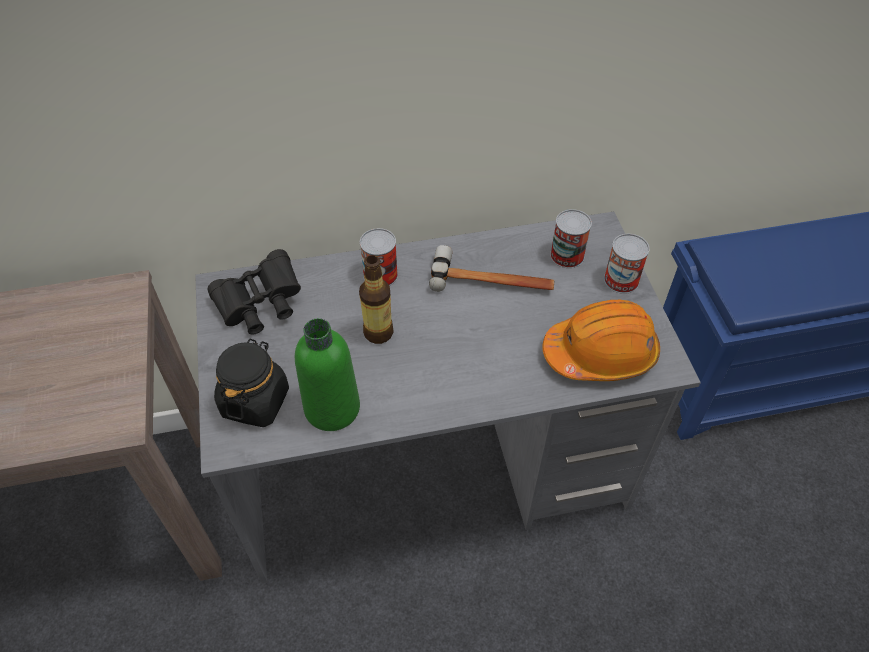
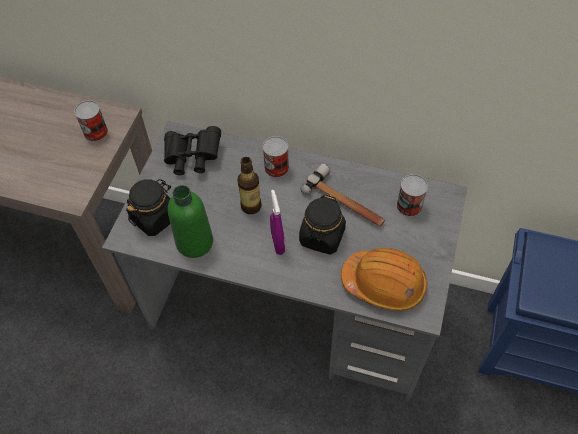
camera: 30 degrees right, 5 degrees up
(442, 362) = (278, 243): none -> purple spray bottle
(491, 331) = (322, 237): none -> black jar
(621, 280) = (435, 239): can -> can (96, 132)

